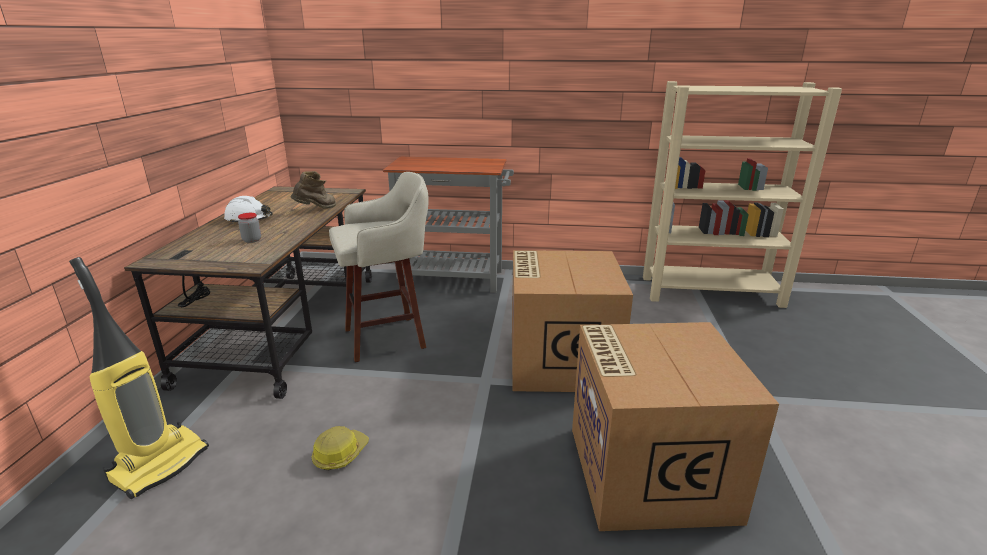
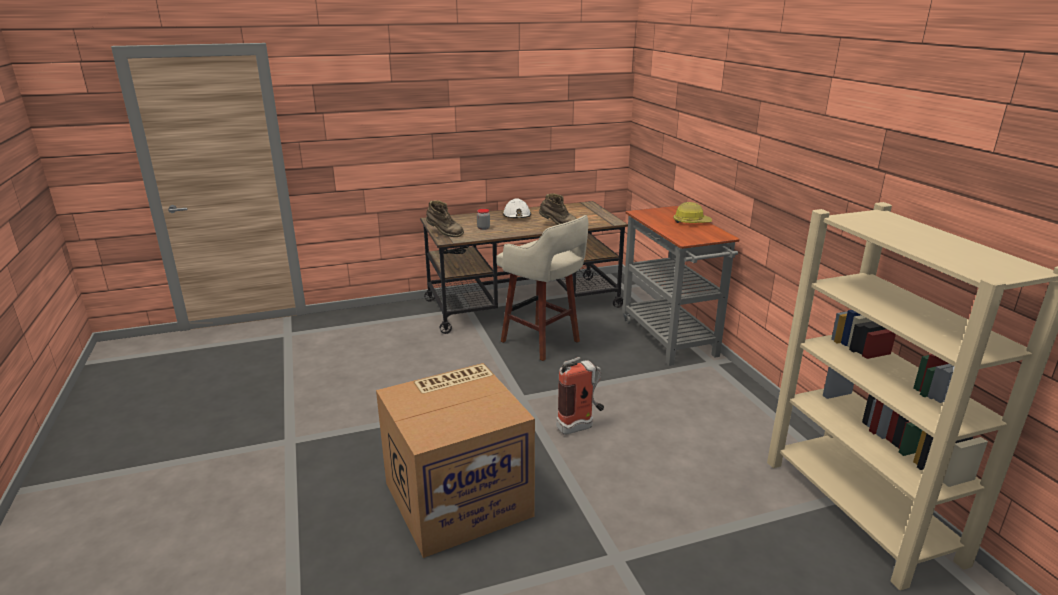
camera: 65 degrees right, 0 degrees up
(159, 464) = (371, 325): vacuum cleaner -> none
(226, 263) = (444, 234): none -> brown boot
(340, 454) = (406, 370): hard hat -> hard hat (691, 222)
(560, 360) = (581, 426): cardboard box -> fire extinguisher

